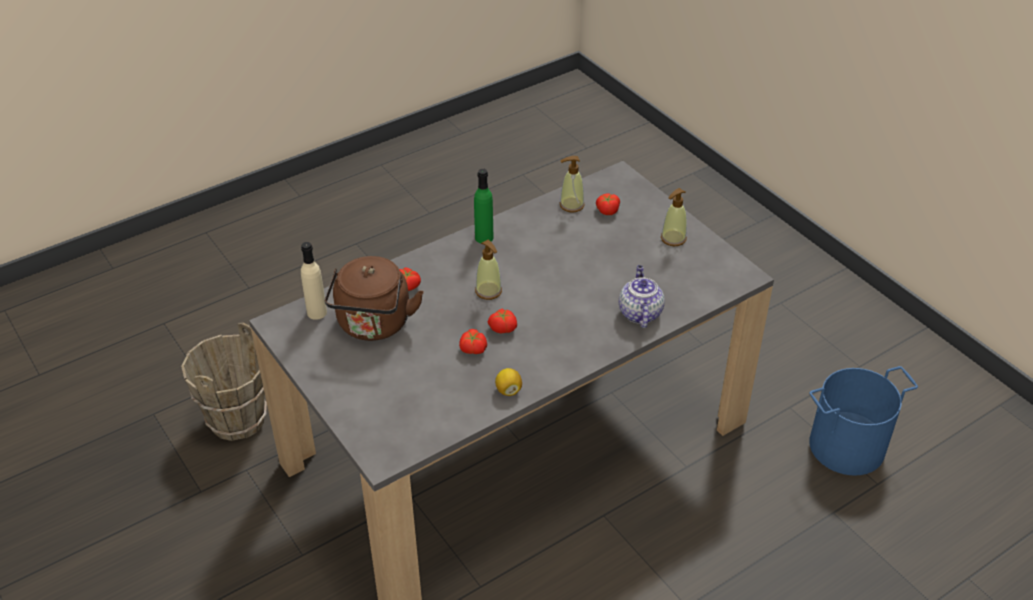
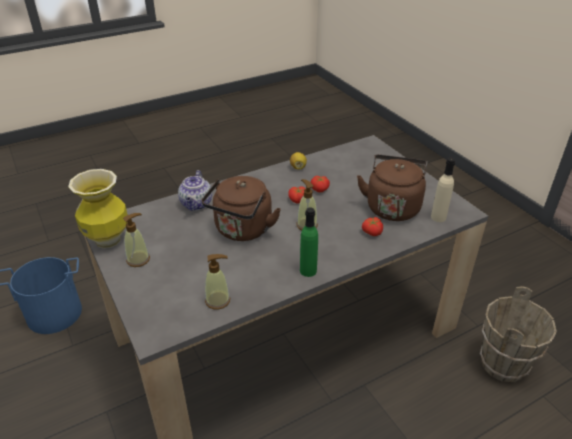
camera: 175 degrees left, 5 degrees down
(567, 279) = (242, 230): none -> brown kettle
(607, 210) = (185, 292): tomato -> none
(721, 257) = (108, 240): none -> vase

